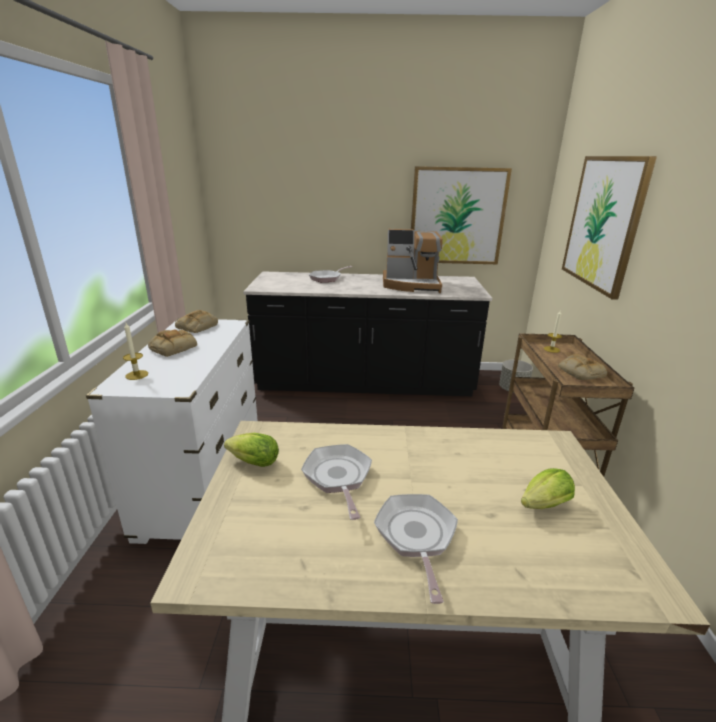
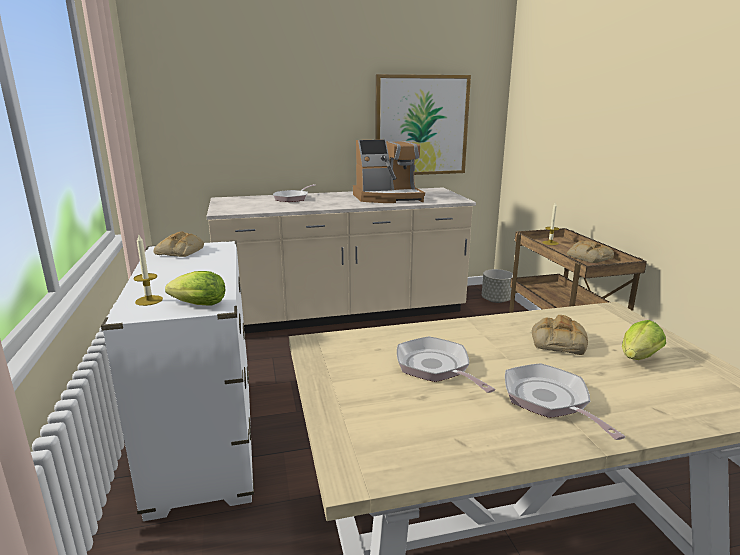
camera: 15 degrees left, 5 degrees down
(173, 347) = (170, 272): bread -> bread (557, 341)
(251, 462) = (333, 369): lettuce -> lettuce (196, 305)
(364, 383) = (342, 313): black counter -> beige counter
(603, 223) = (578, 117): picture -> none

